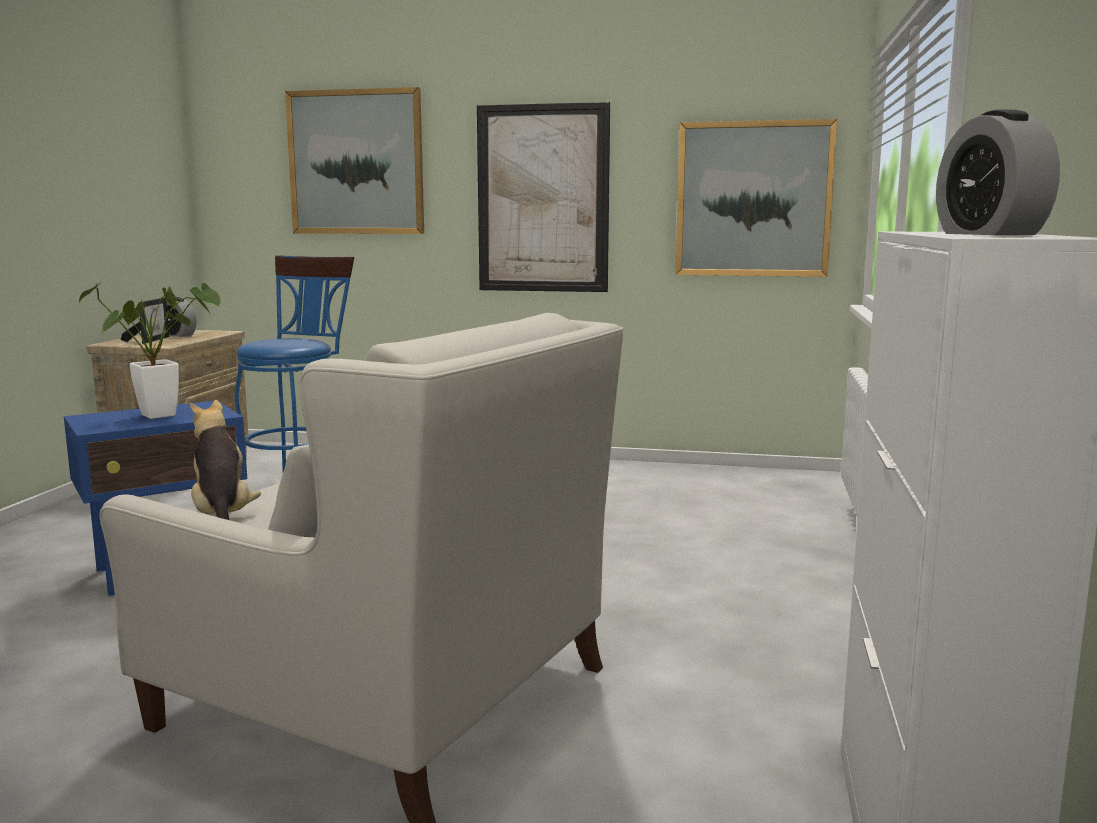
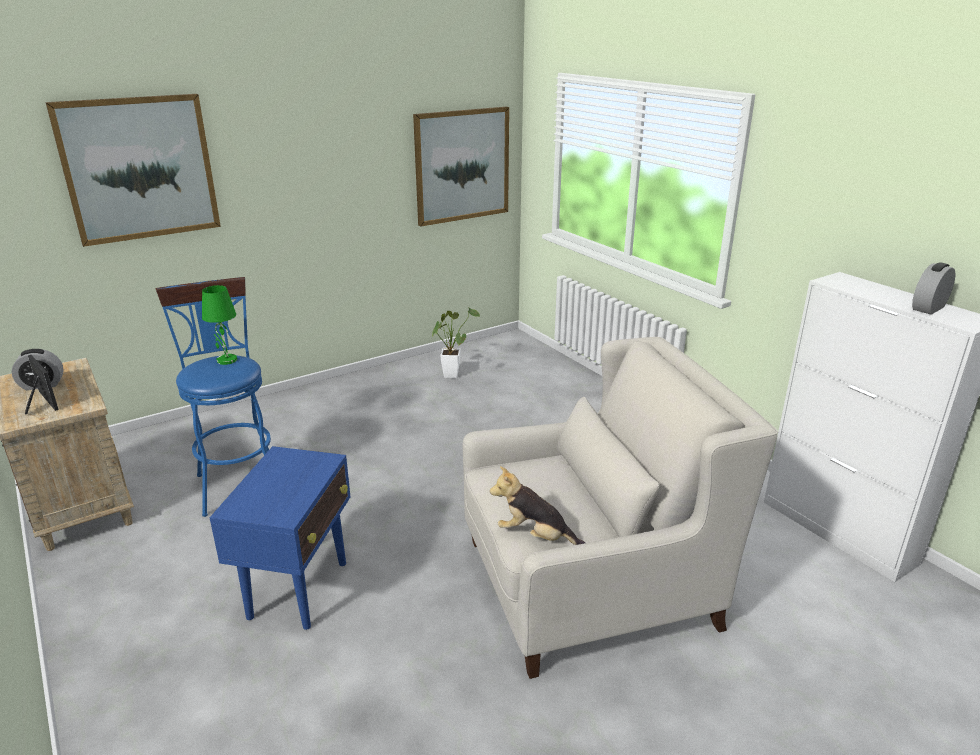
camera: 45 degrees left, 15 degrees up
(167, 414) = (288, 477): potted plant -> potted plant (451, 373)
(301, 339) = (226, 360): none -> green table lamp
(542, 199) = (318, 182): picture -> none
(989, 234) = (928, 308): alarm clock -> alarm clock turned 105 degrees clockwise

